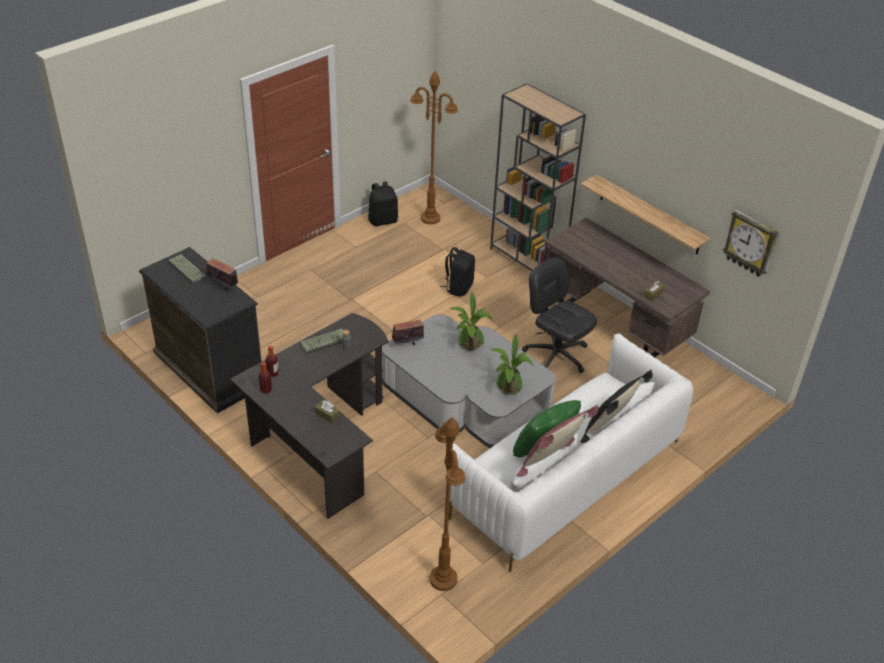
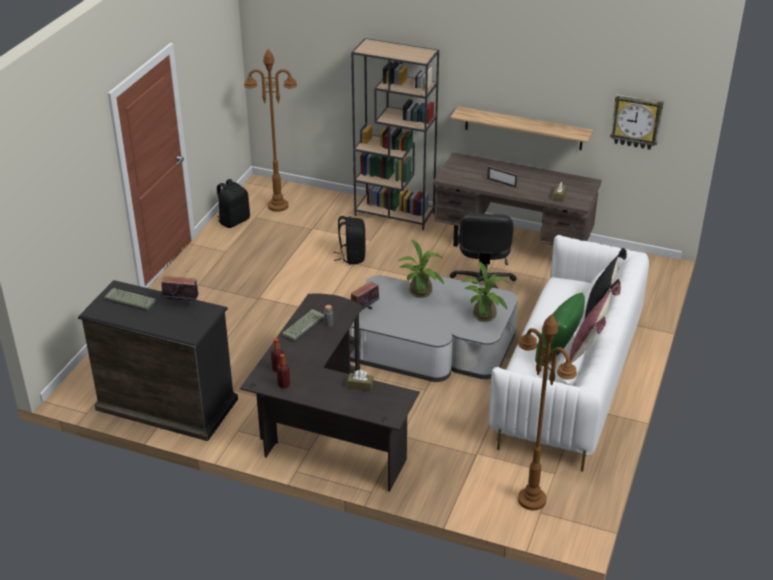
camera: 25 degrees left, 5 degrees down
(556, 355) = (482, 284): black office chair -> black office chair turned 105 degrees counterclockwise
(607, 263) = (501, 183): none -> picture frame

